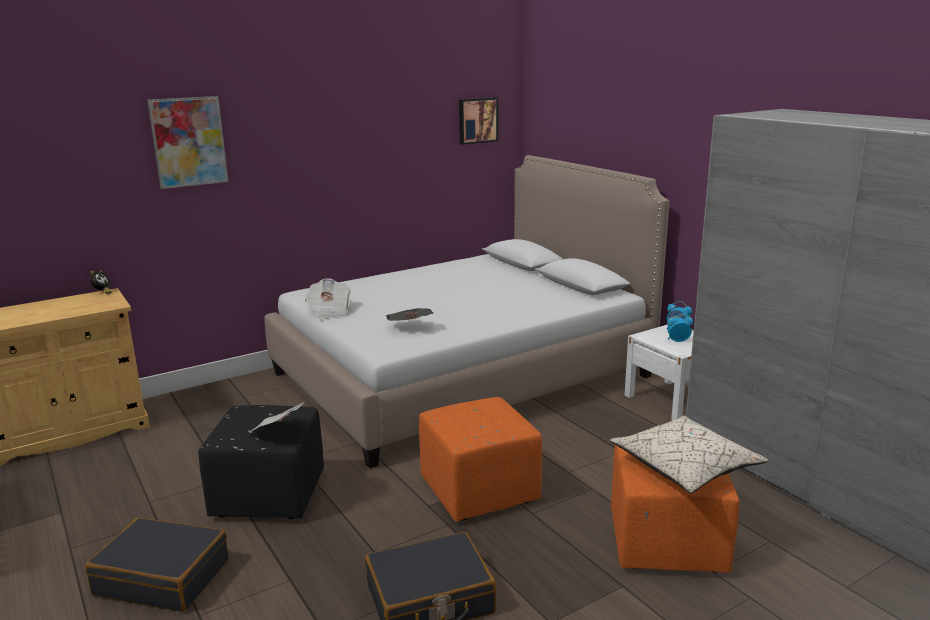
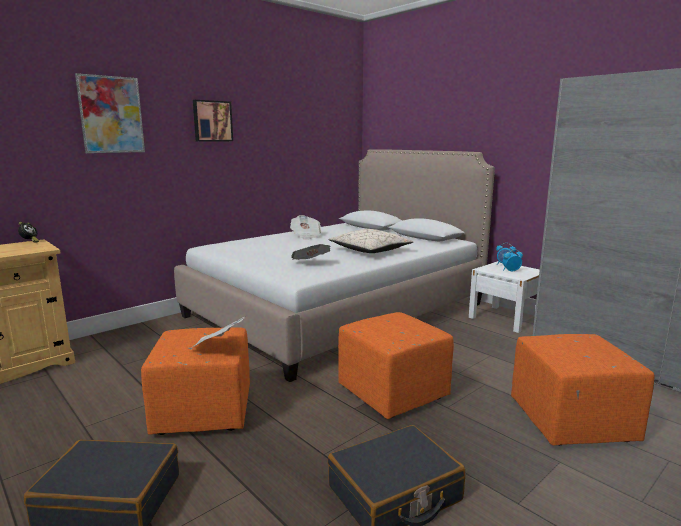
camera: 10 degrees left, 5 degrees down
(268, 495) = (203, 411): black ottoman -> orange ottoman
(329, 311) = (236, 256): newspaper -> newspaper (306, 236)
(477, 120) = (332, 122): picture -> picture (212, 121)
(685, 467) = (593, 351): beige pillow -> beige pillow (370, 251)

